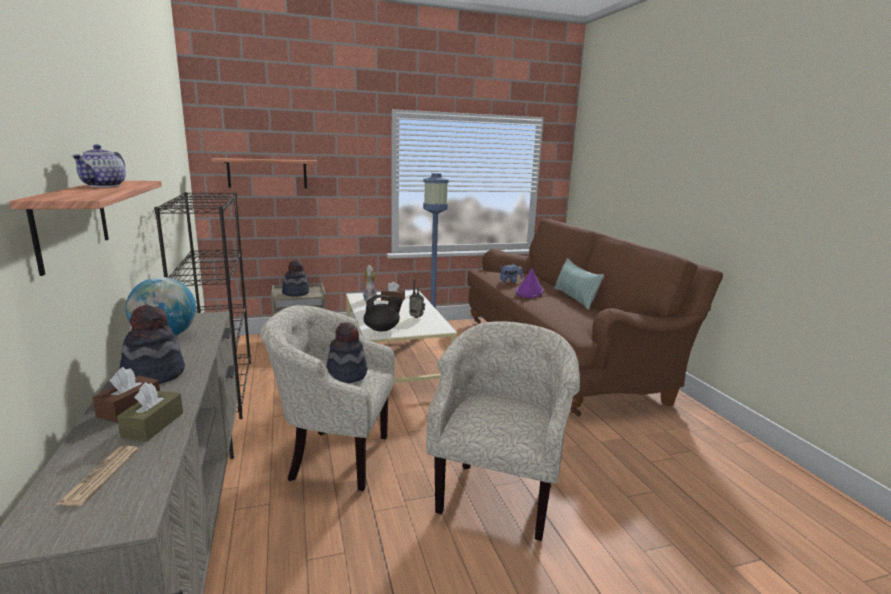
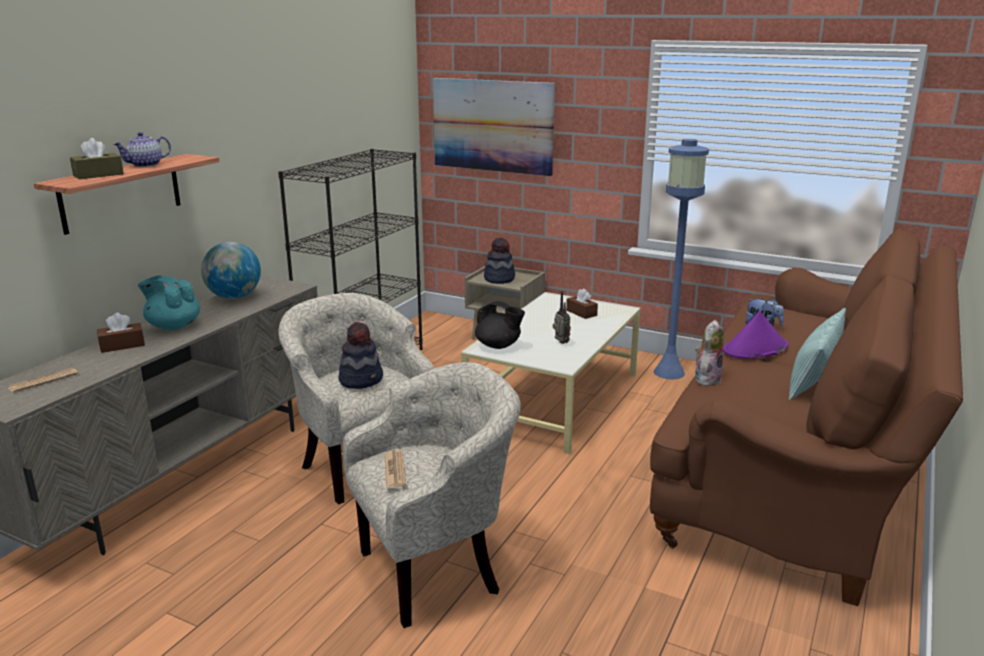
camera: 45 degrees right, 5 degrees up
(153, 425) = (111, 361): brown tissue box -> brown tissue box (98, 175)
(154, 375) = (173, 326): hat -> turquoise teapot
(267, 173) = (492, 125): shelf -> picture
(368, 299) = (554, 305): plush toy -> plush toy (706, 379)
(495, 418) = (394, 470): none -> newspaper

